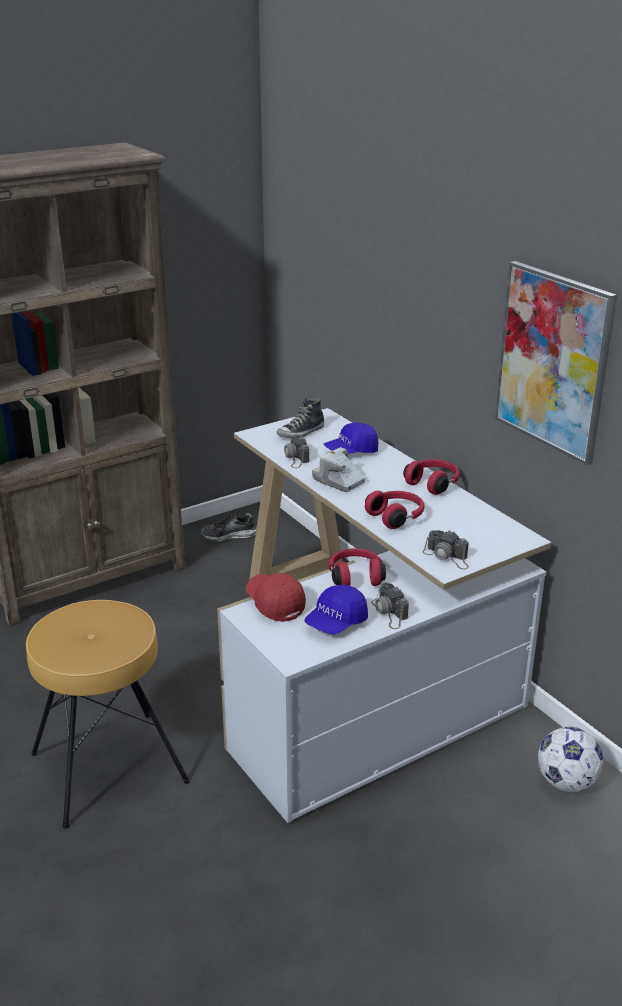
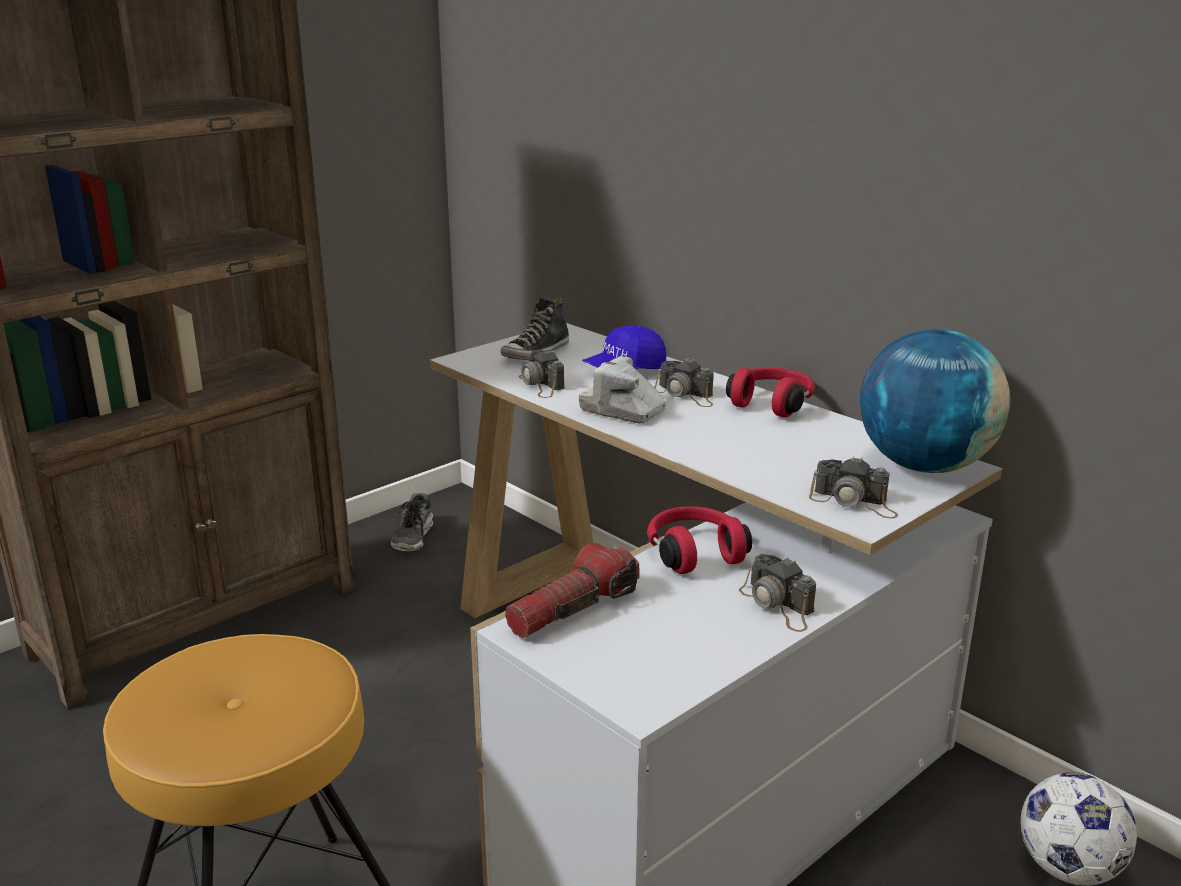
camera: 10 degrees left, 5 degrees down
(229, 535) = (413, 536): shoe -> shoe turned 60 degrees counterclockwise
(275, 604) = (572, 609): red cap -> flashlight
(336, 623) = (693, 631): blue cap -> none
(382, 473) = (685, 395): none -> camera
(396, 517) = (739, 452): red headphones -> none
(503, 536) = (924, 466): none -> globe
(553, 361) = (999, 161): picture -> none

